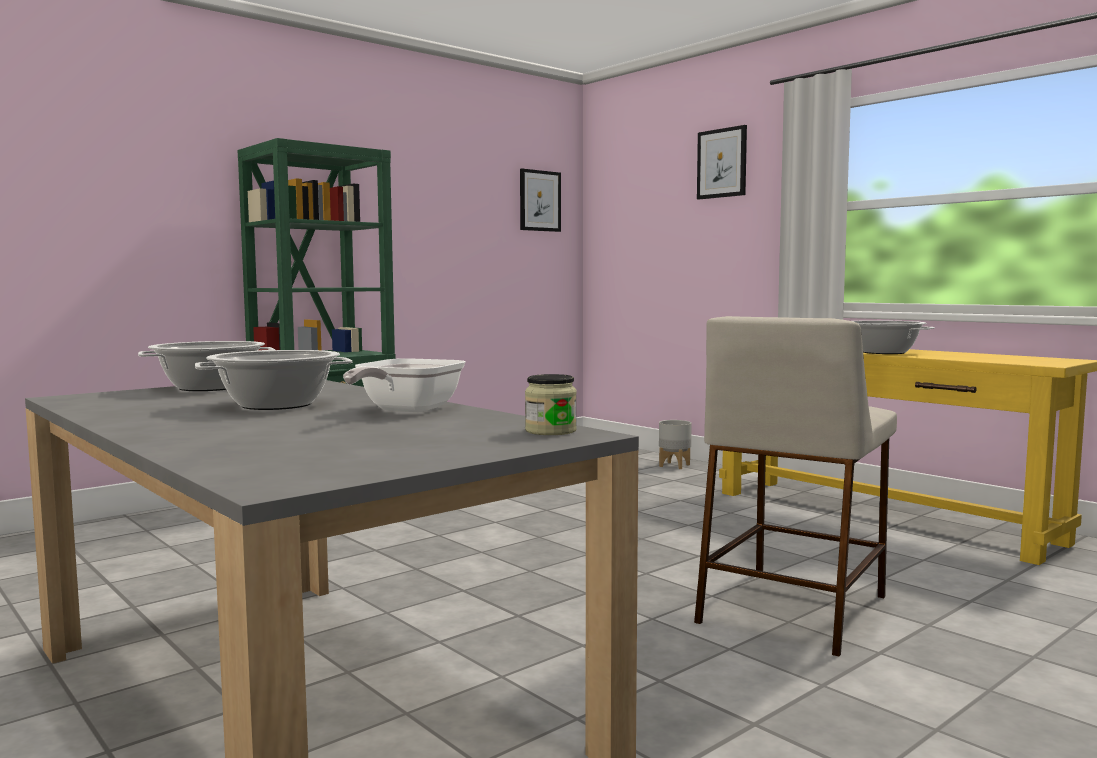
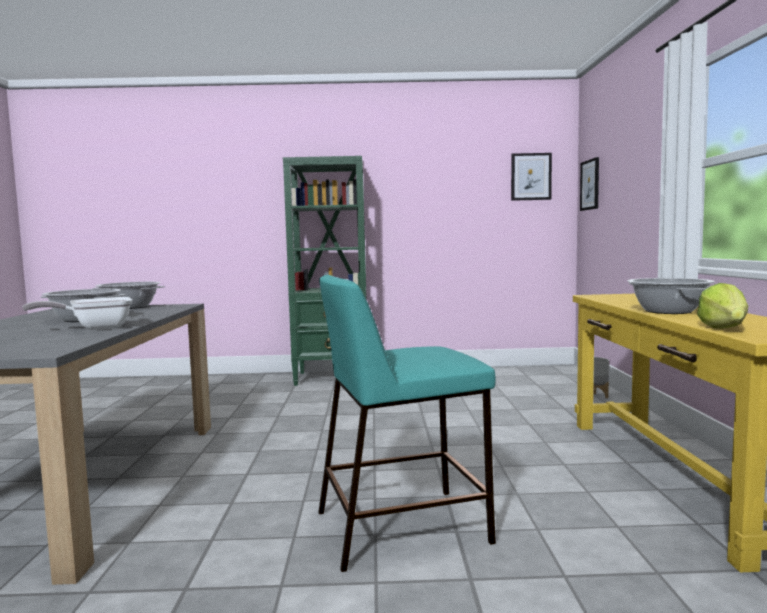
camera: 40 degrees right, 0 degrees up
(550, 431) = (51, 348): jar -> none
(722, 163) = (641, 130): picture -> picture (590, 185)
(793, 608) = (403, 526): beige stool -> turquoise stool
(993, 360) = (724, 328): none -> lettuce

